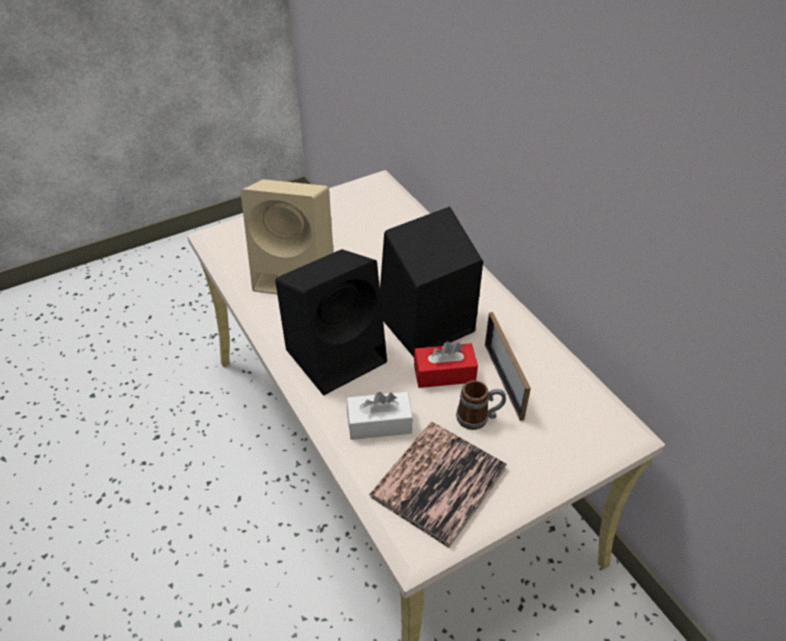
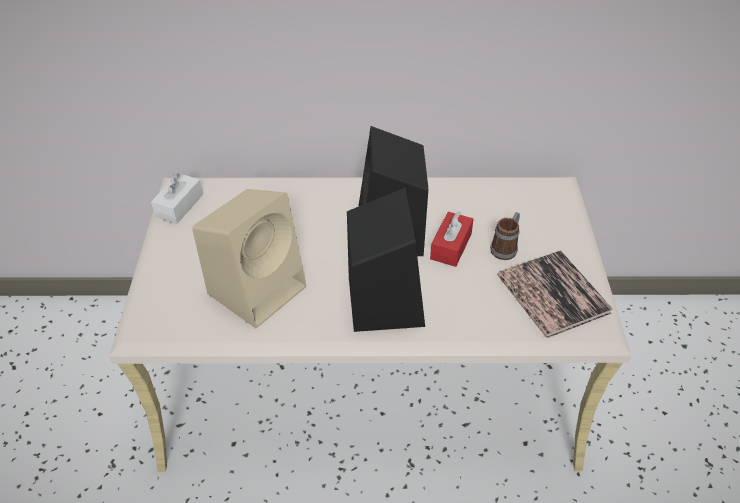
camera: 60 degrees left, 0 degrees up
(379, 423) = (477, 304): white tissue box -> white tissue box (179, 206)
(503, 380) = (479, 219): picture frame -> none

